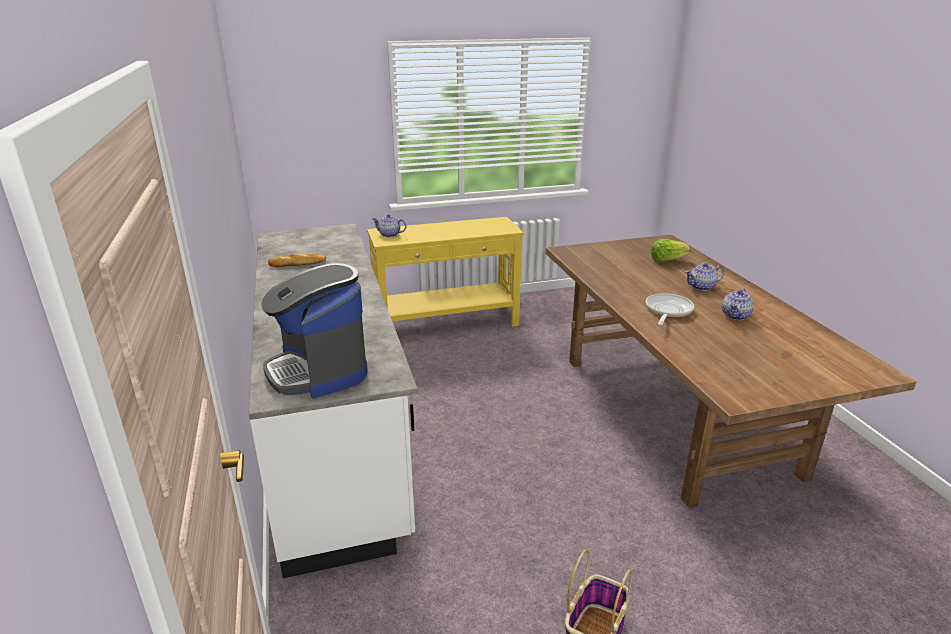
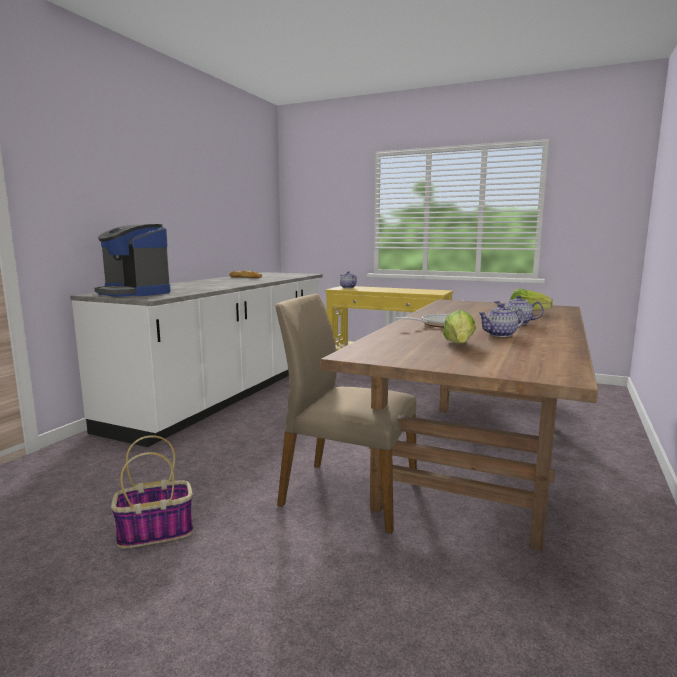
camera: 40 degrees right, 15 degrees down
(318, 370) = (135, 293): coffee machine -> coffee machine turned 60 degrees counterclockwise
(651, 500) = (347, 493): none -> beige chair
(752, 347) = (459, 345): none -> lettuce

